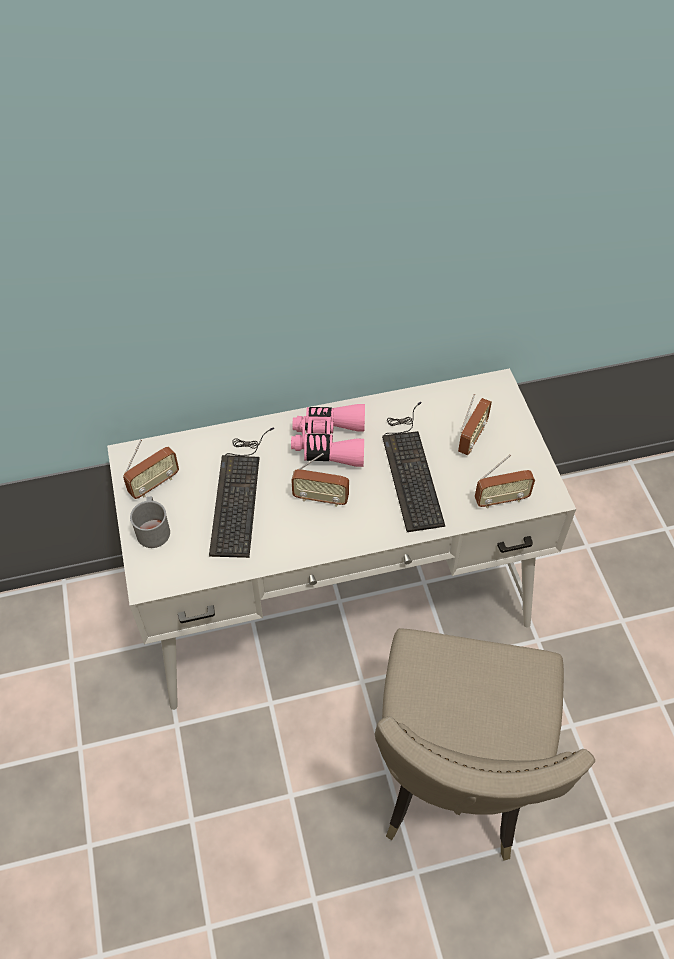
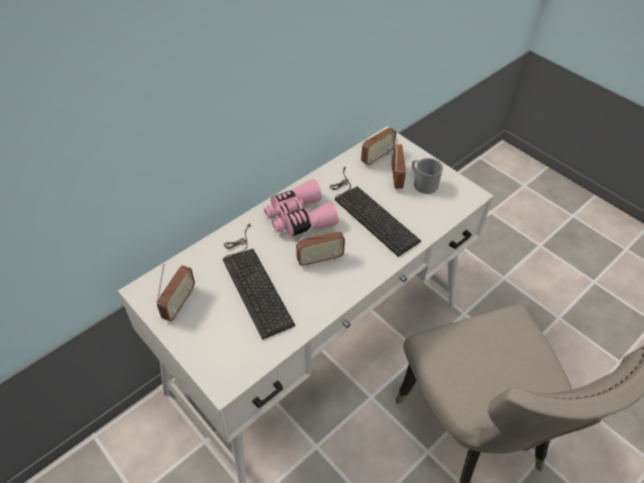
camera: 30 degrees left, 5 degrees down
(153, 529) = (200, 339): grey mug -> grey mug (422, 183)
(501, 500) = (444, 209): radio -> radio (376, 157)

